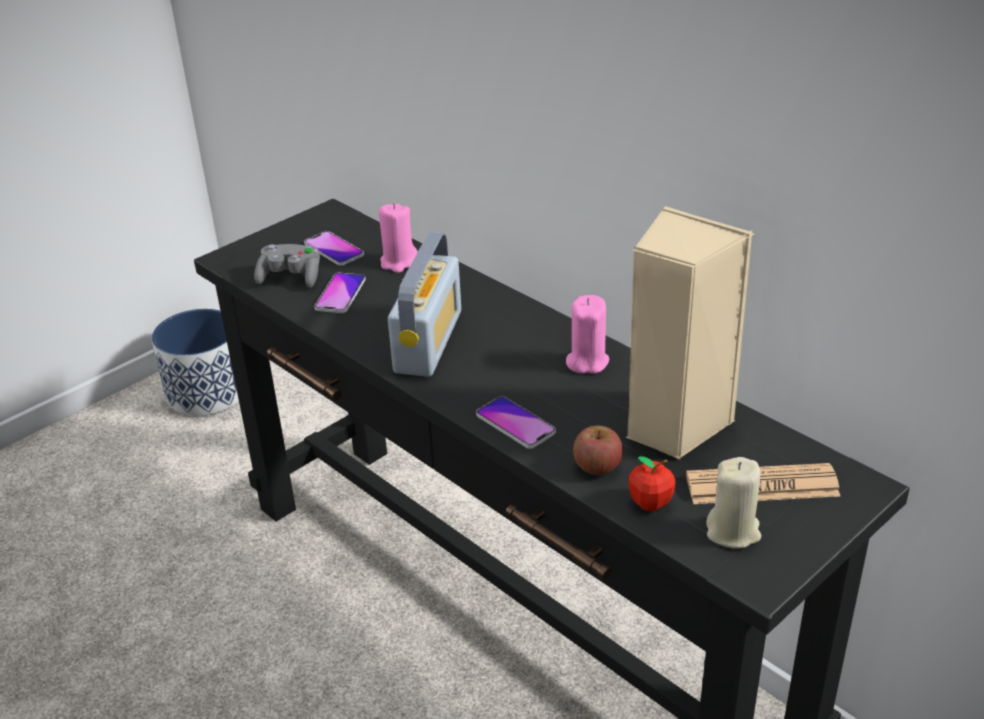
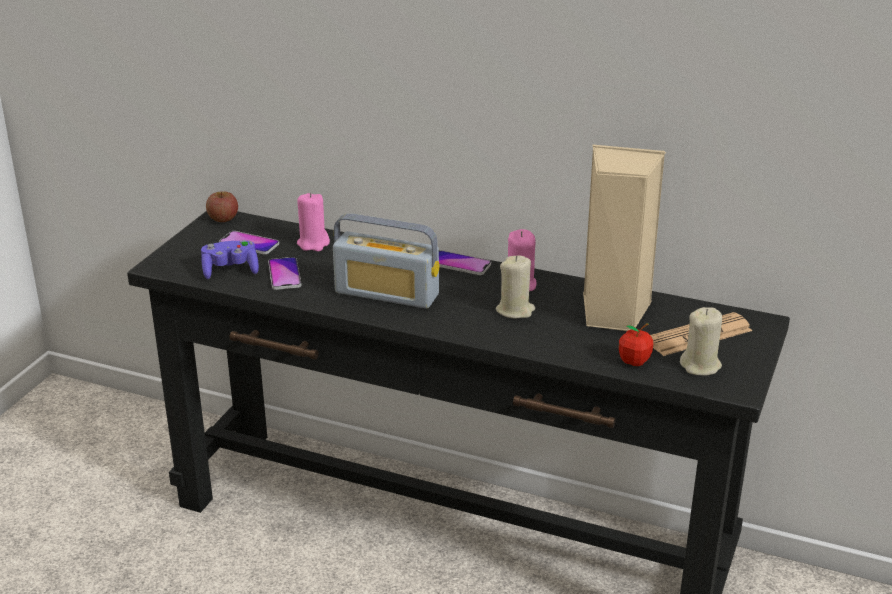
camera: 25 degrees left, 5 degrees down
(208, 392) = (61, 425): planter -> none
(291, 278) = (230, 270): grey game controller -> purple game controller
(428, 341) = (387, 294): radio -> radio turned 120 degrees clockwise
(515, 424) = (500, 334): phone -> phone (460, 264)
(556, 396) = (515, 310): none -> beige candle
(597, 466) = (580, 348): apple -> apple (223, 218)

